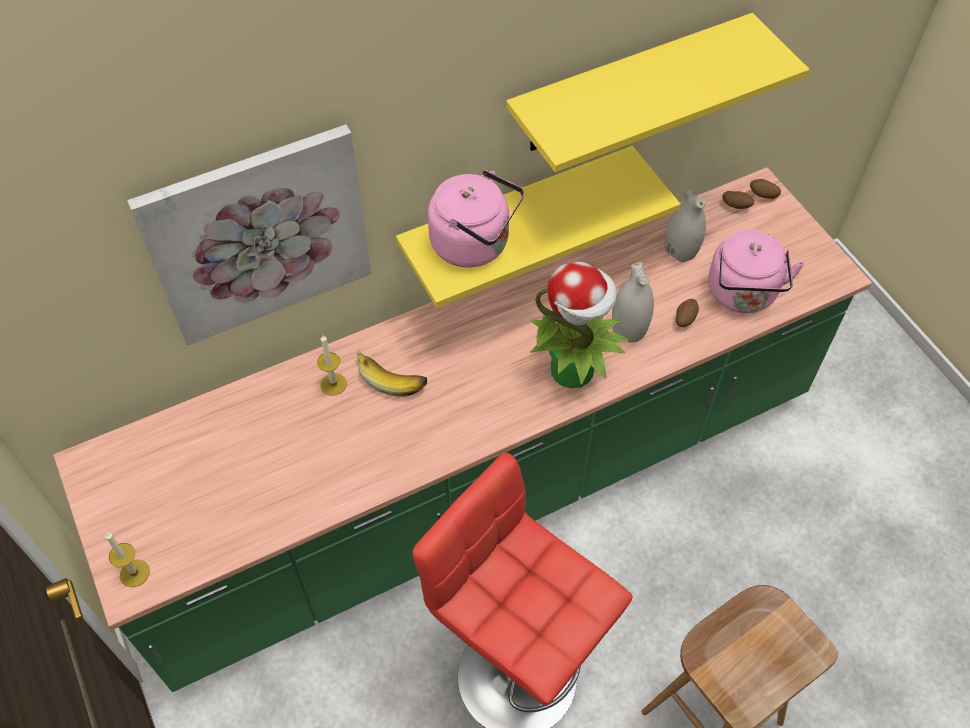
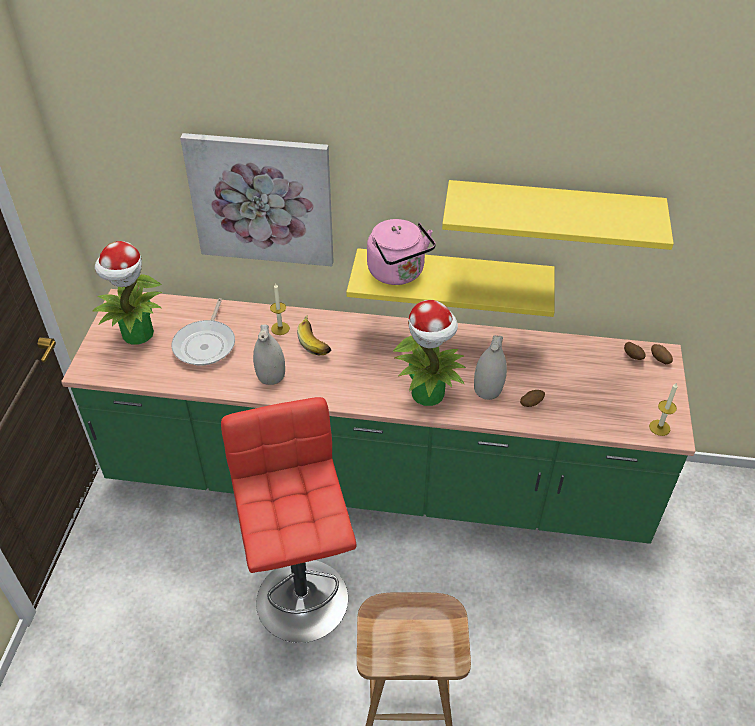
camera: 35 degrees right, 10 degrees down
(134, 573) = (95, 364): candle -> candle (659, 427)
(155, 498) = (137, 334): none -> potted plant
(259, 459) = (206, 344): none -> frying pan
(680, 250) = (566, 363): white vase -> white vase (271, 376)
(743, 295) = (586, 410): pink kettle -> none

